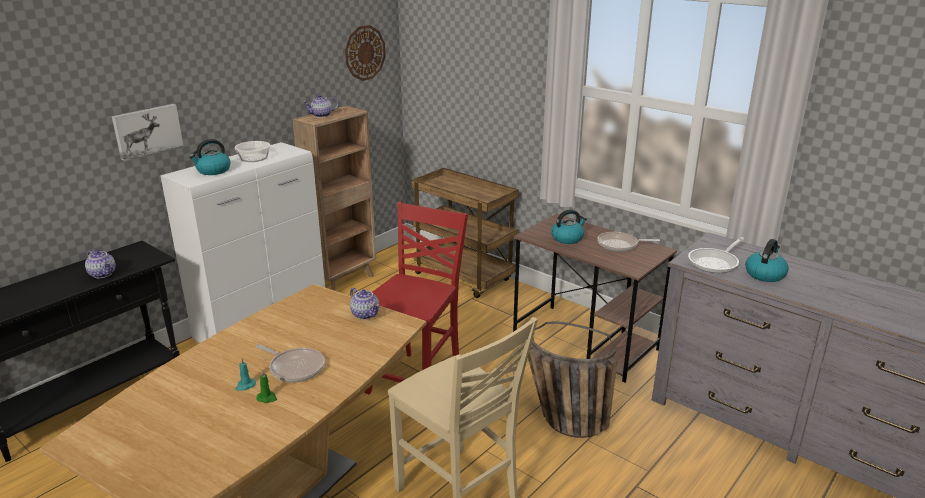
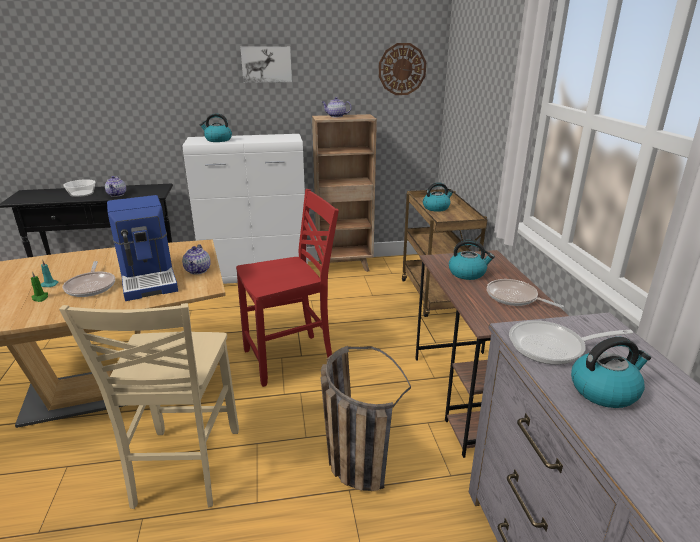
camera: 40 degrees right, 0 degrees up
(147, 131) = (183, 101): picture -> picture (266, 64)
(254, 158) = (258, 138): bowl -> bowl (81, 193)
(334, 338) = (149, 278): none -> coffee machine
(454, 189) = (436, 208): none -> kettle

